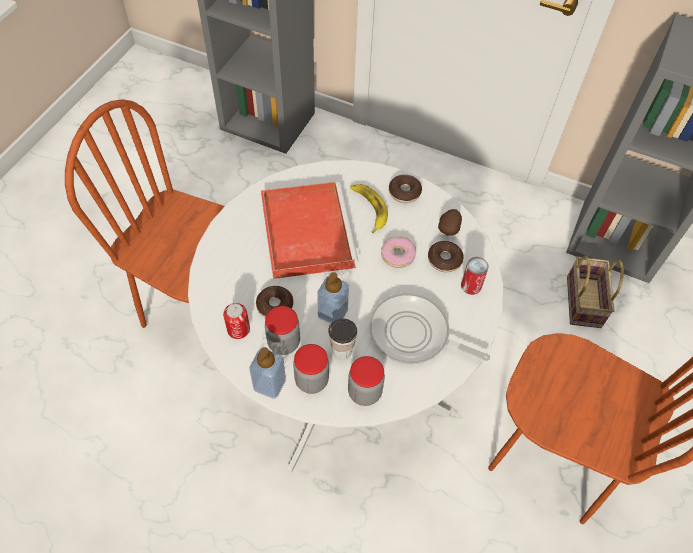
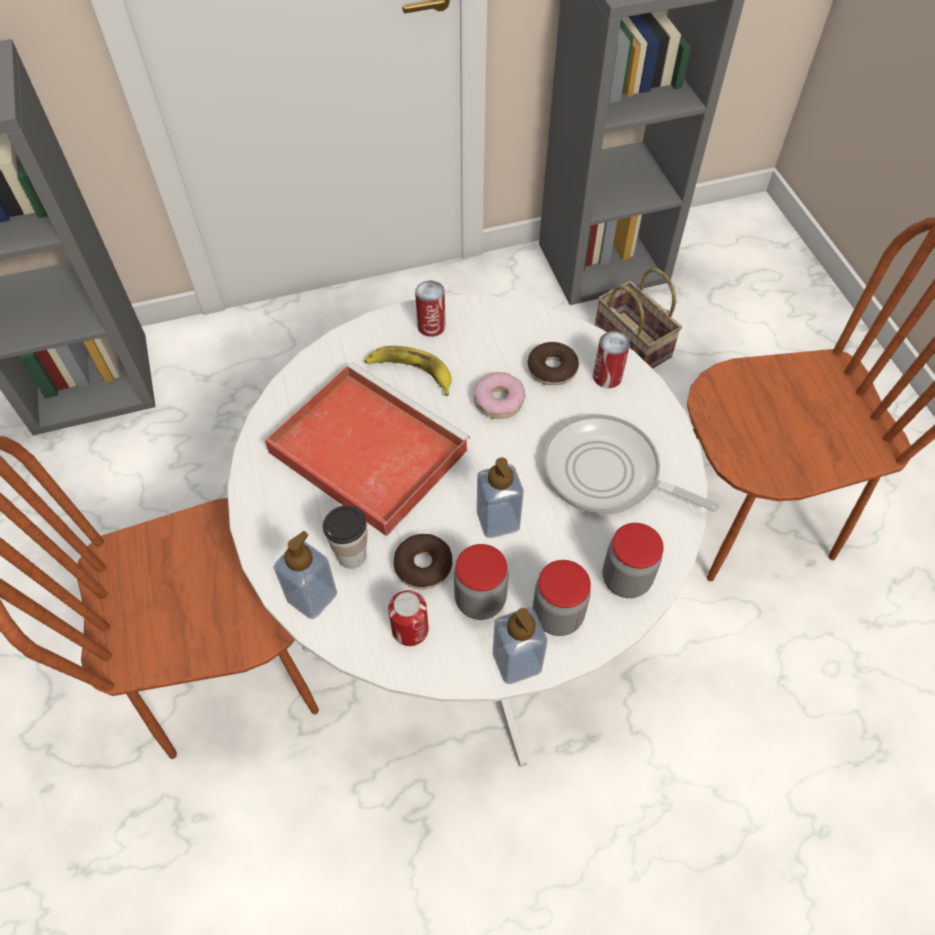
camera: 40 degrees left, 0 degrees up
(213, 279) = (312, 597): none -> soap dispenser
(342, 351) = (553, 554): cup -> cup (352, 555)
(404, 192) = (431, 326): donut -> can
(414, 334) = (607, 474): frying pan -> frying pan turned 45 degrees clockwise
(449, 228) = (520, 331): potato -> none

